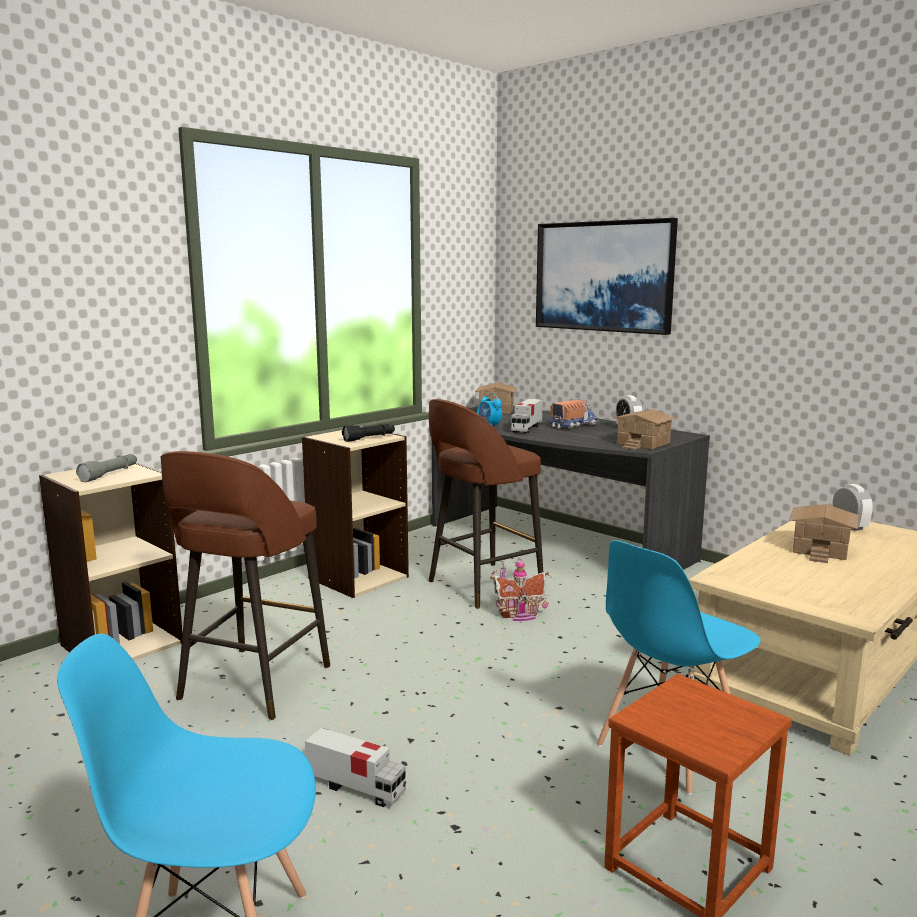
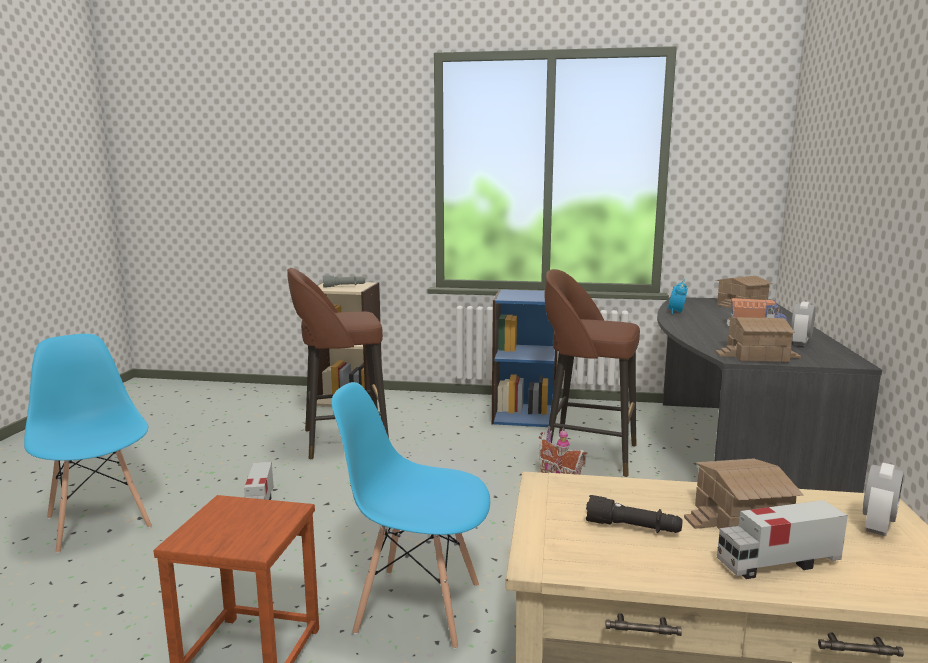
camera: 55 degrees right, 0 degrees up
(358, 577) = (525, 415): beige bookcase -> blue bookcase
(369, 438) = (529, 298): black flashlight -> black flashlight (633, 528)
(526, 428) = (701, 320): toy truck -> toy truck (777, 563)
(603, 276) = (842, 158): picture -> none

